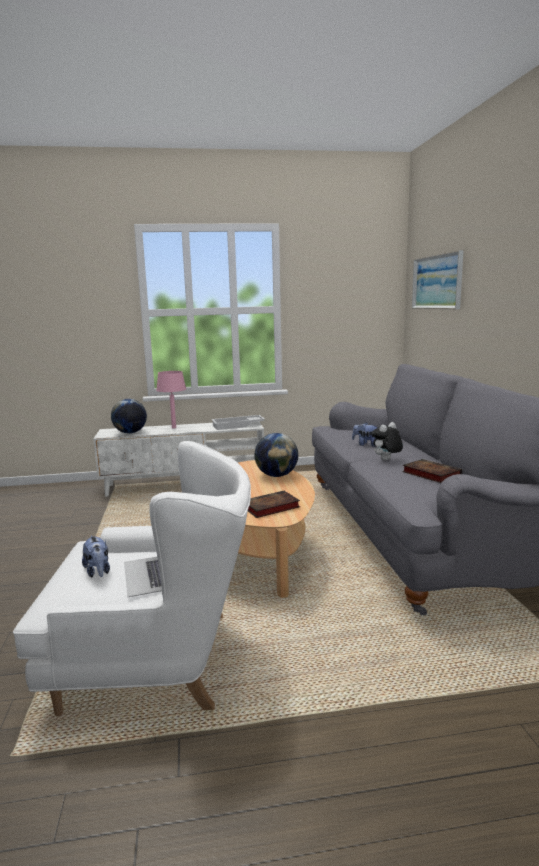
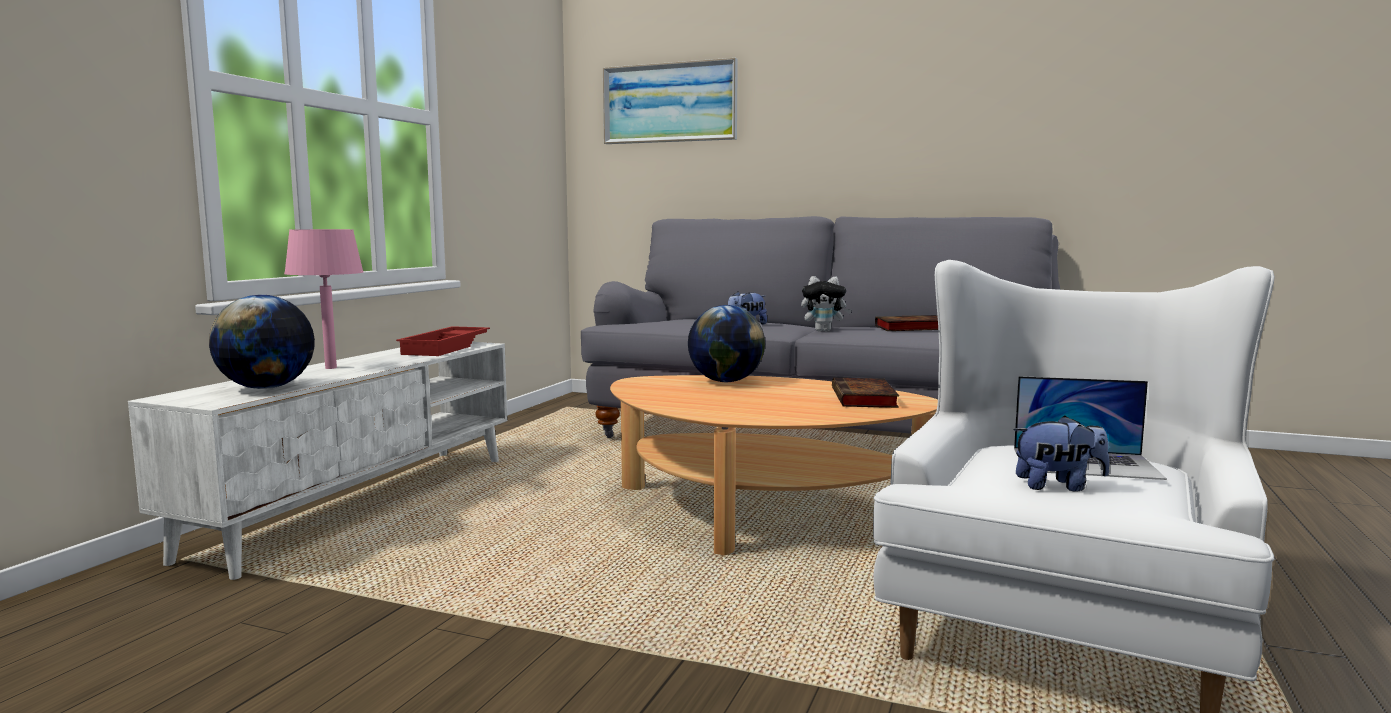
camera: 60 degrees left, 5 degrees down
(238, 426) = (447, 348): white tray -> red tray
(386, 460) = (824, 331): plush toy -> plush toy turned 75 degrees counterclockwise

